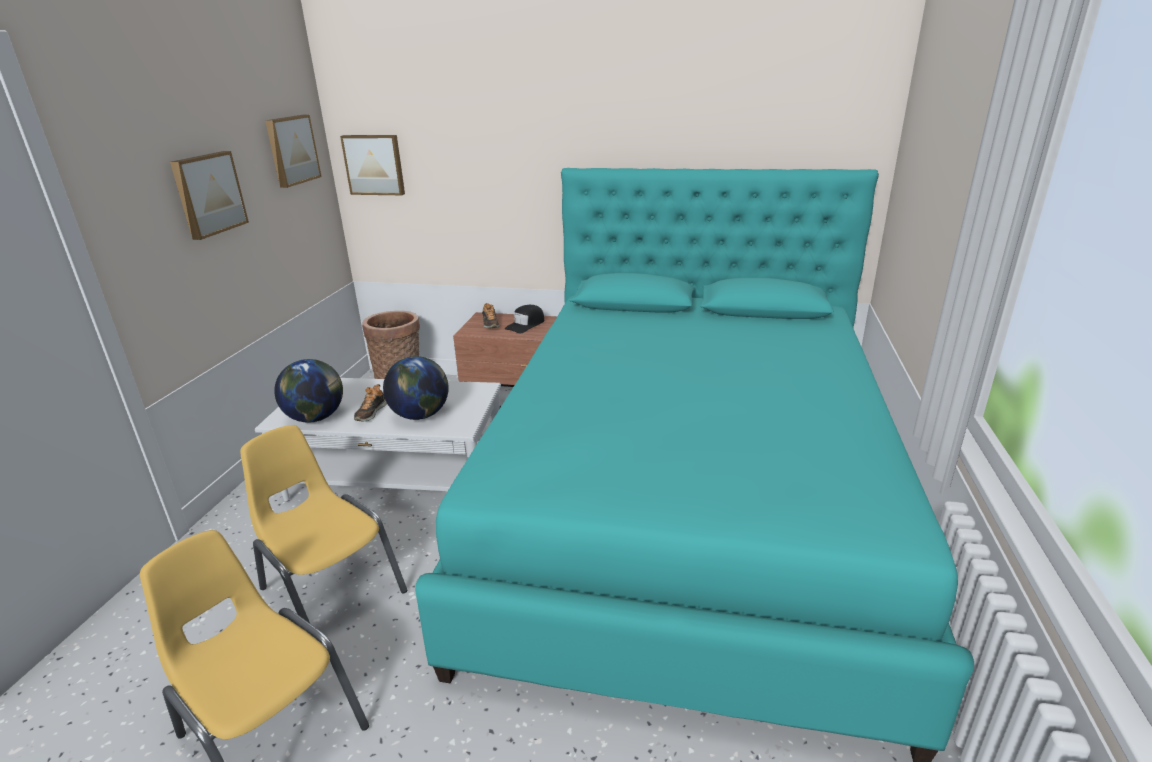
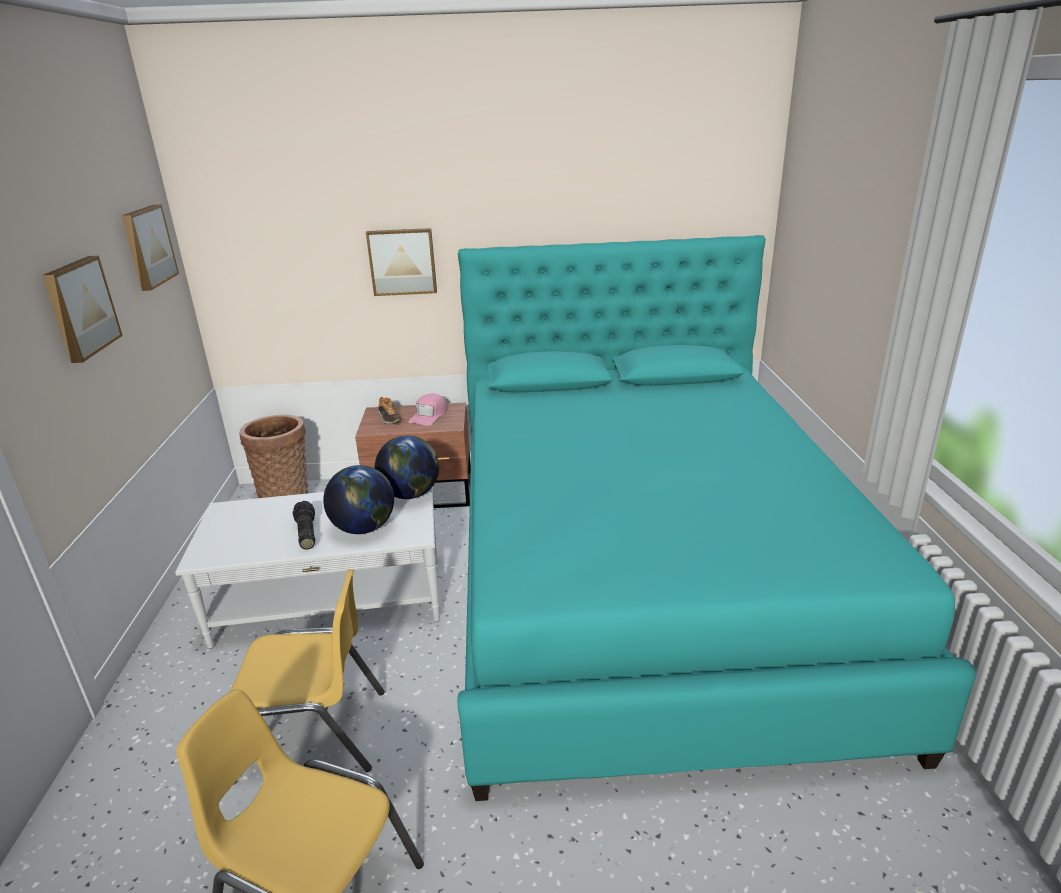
camera: 15 degrees left, 0 degrees up
(316, 418) = (244, 548): globe -> globe (411, 494)
(332, 590) = (313, 734): yellow chair -> yellow chair turned 150 degrees clockwise
(370, 412) = (305, 533): shoe -> flashlight
(374, 164) = (237, 255): picture -> picture (402, 261)
(525, 325) = (429, 415): black cap -> pink cap

